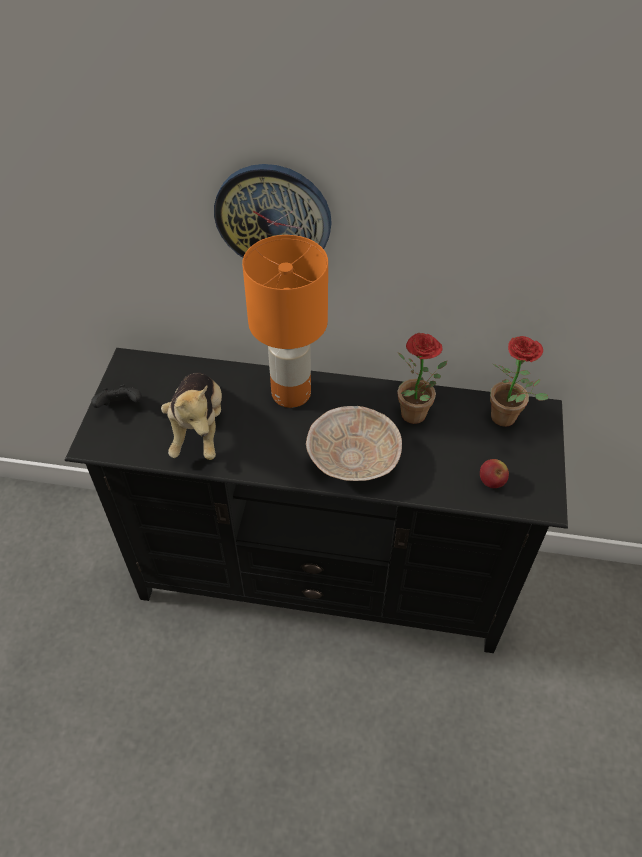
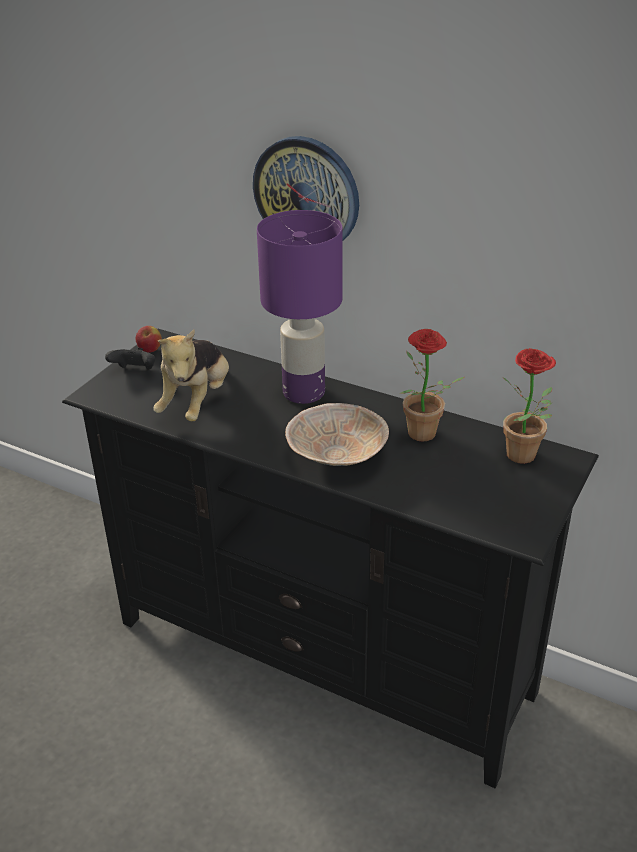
camera: 20 degrees right, 15 degrees down
(291, 394) = (303, 393): orange table lamp -> purple table lamp
(491, 482) = (475, 505): apple -> apple (150, 350)

